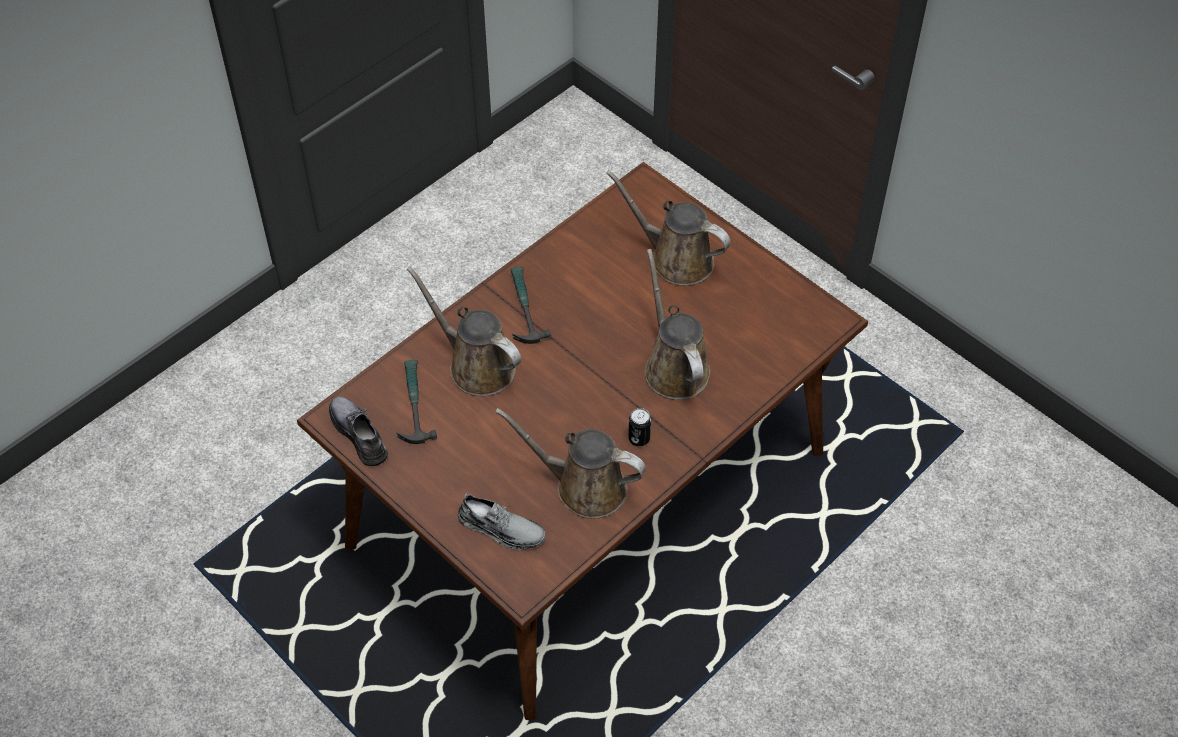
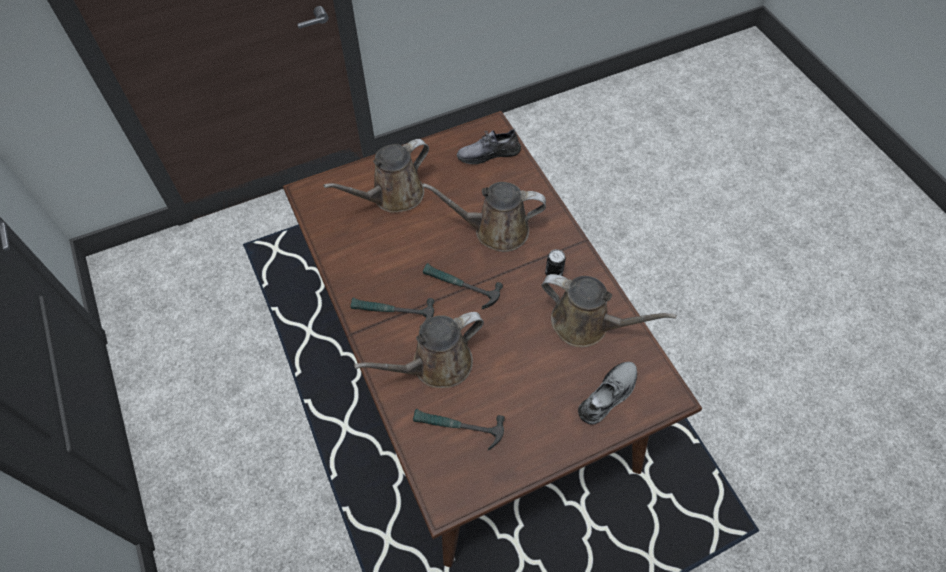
camera: 70 degrees left, 5 degrees up
(359, 434) = (472, 483): grey shoe -> grey shoe (488, 153)
(582, 357) = (460, 286): none -> hammer
(584, 486) = (586, 324): brown watering can -> brown watering can turned 105 degrees counterclockwise

